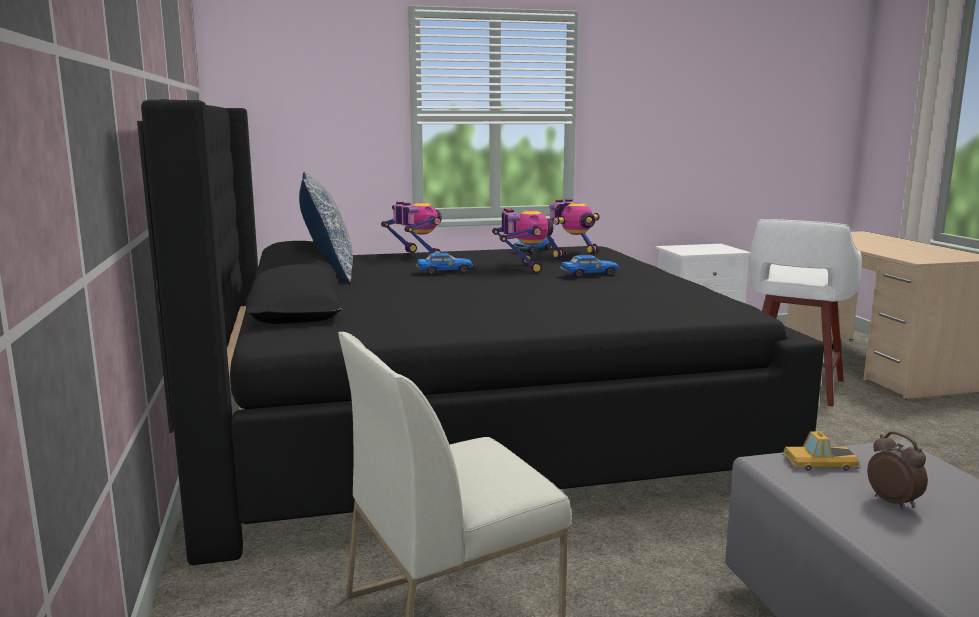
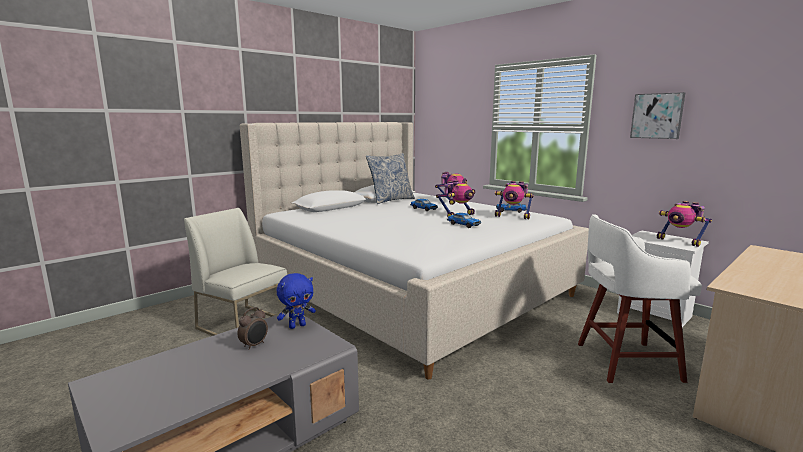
camera: 60 degrees right, 0 degrees up
(466, 424) = (410, 288): black bed -> beige bed
(657, 99) = (657, 116): none -> picture
(714, 248) = (680, 241): none -> toy robot
(818, 463) = (297, 326): toy car -> blue plush toy

